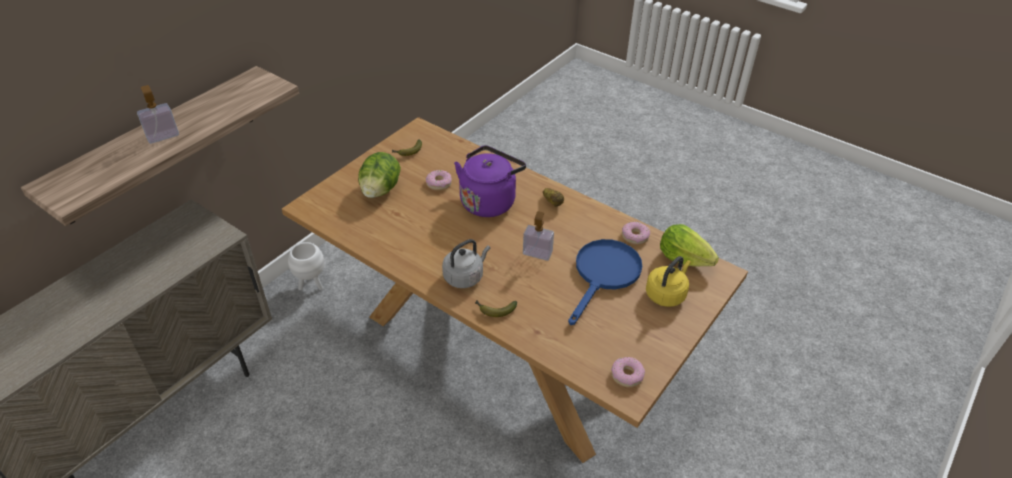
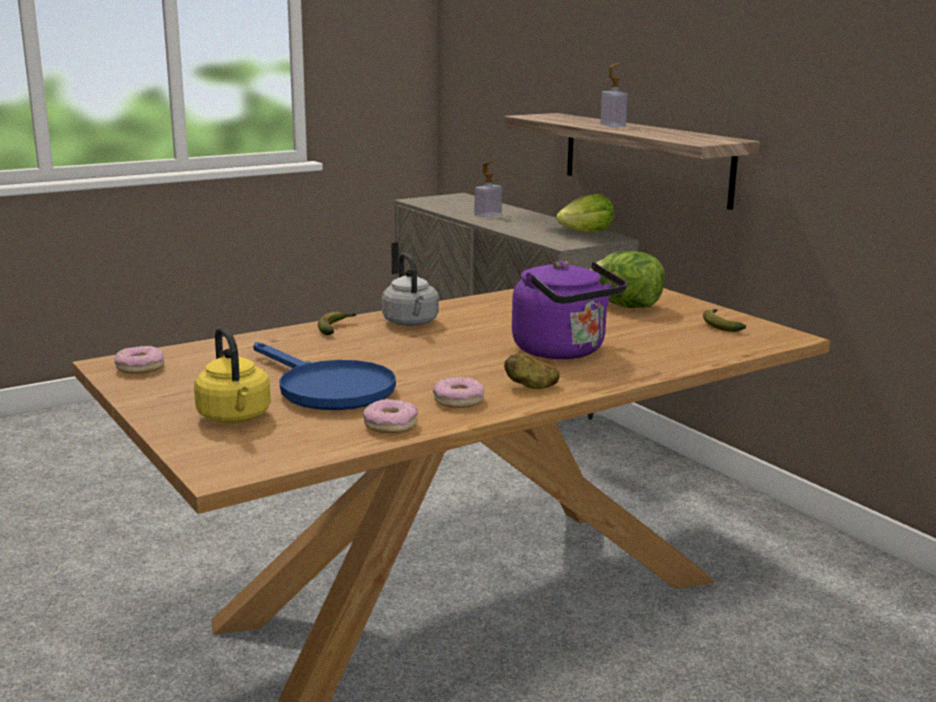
camera: 110 degrees right, 25 degrees down
(311, 284) = (670, 477): white planter -> none
(439, 183) = (626, 332): donut -> donut (458, 400)
(537, 253) = (417, 360): soap dispenser -> soap dispenser (488, 215)
(683, 258) = (294, 448): lettuce -> lettuce (587, 233)

